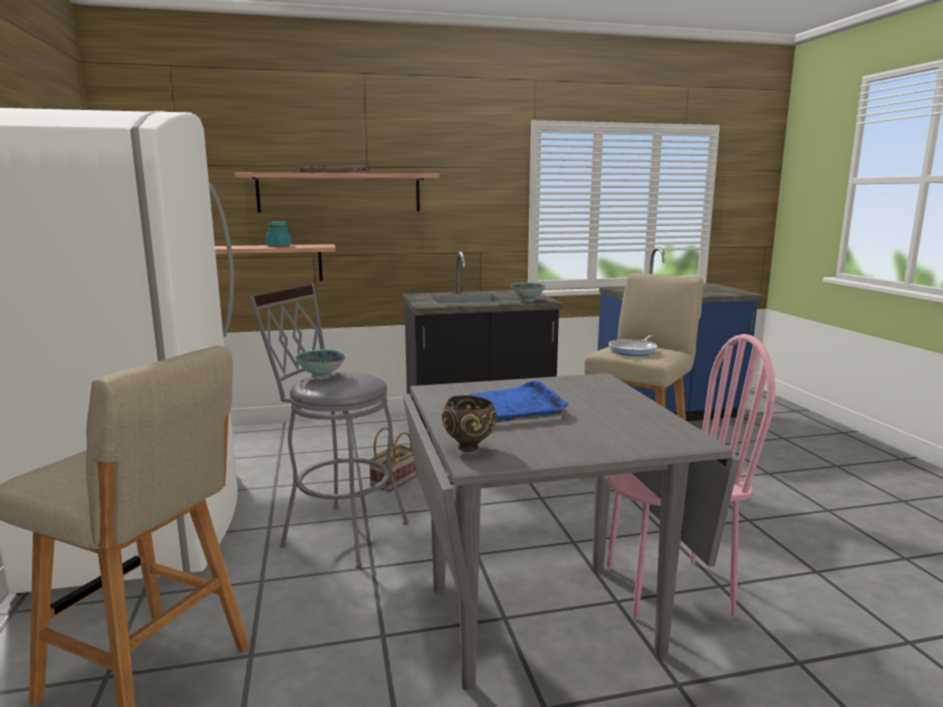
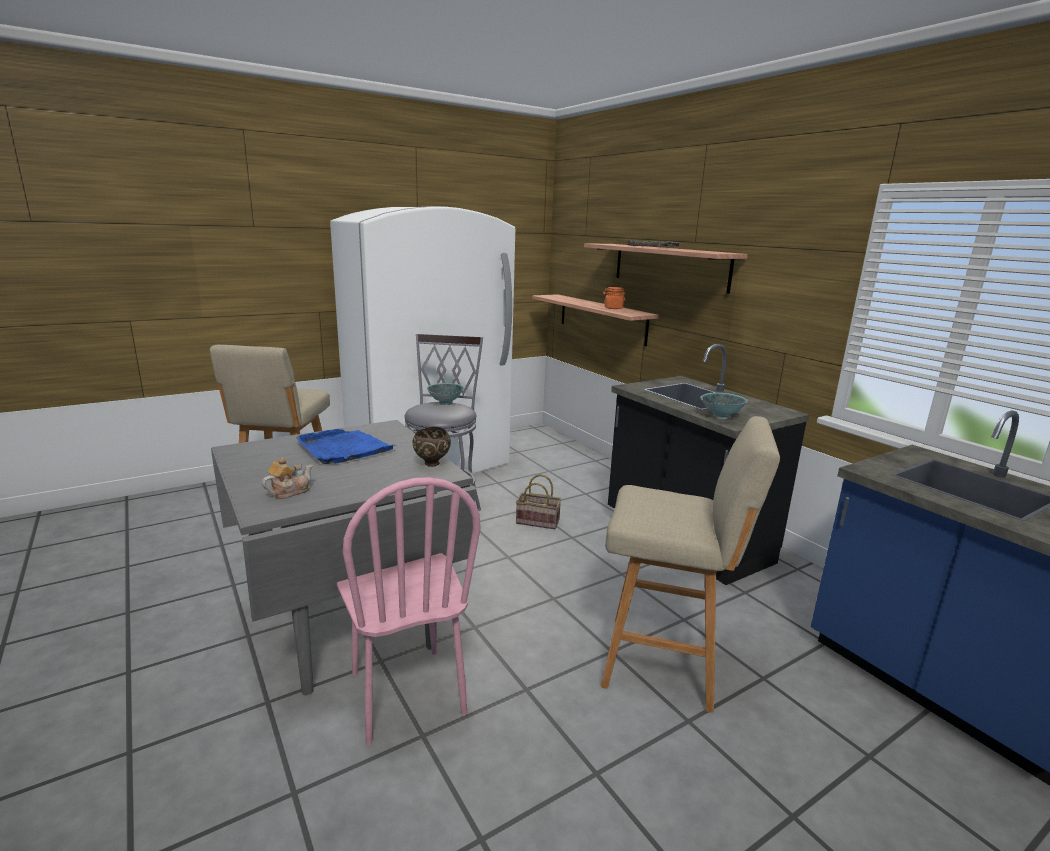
camera: 70 degrees right, 5 degrees up
(278, 246) = (613, 308): turquoise jar -> orange jar
(470, 448) = (257, 446): brown bowl -> brown bowl (432, 464)
(634, 350) = (658, 503): frying pan -> none
(637, 431) = (289, 492): none -> teapot

